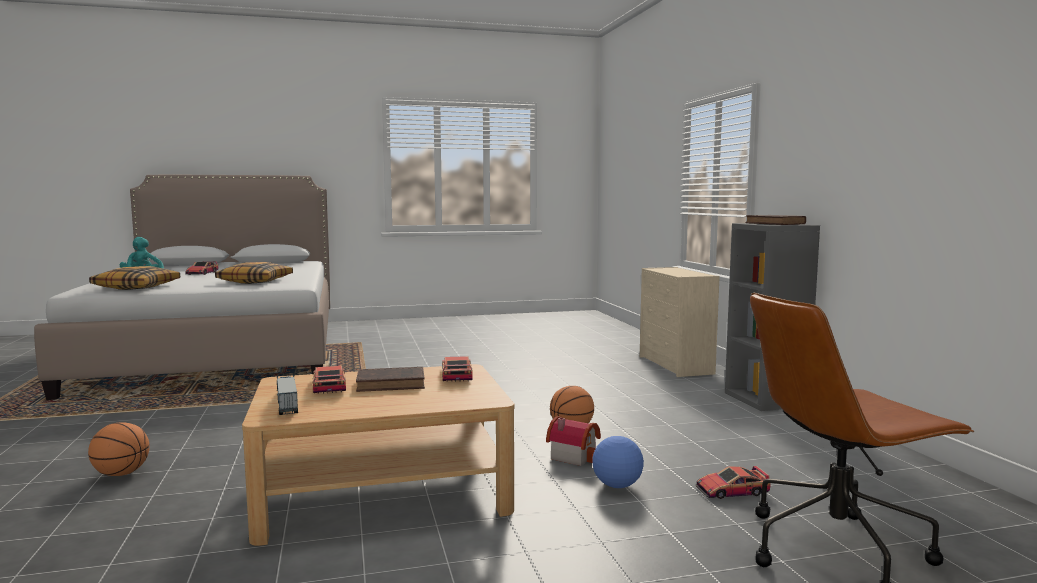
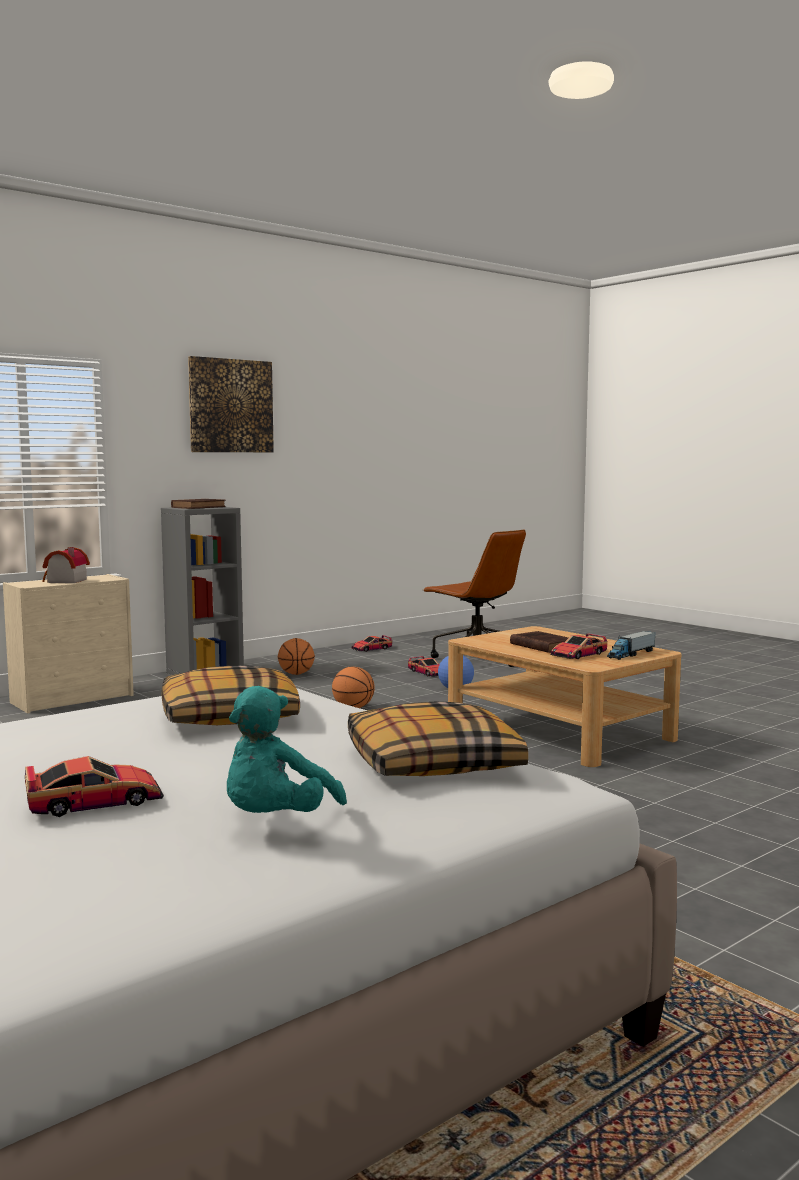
camera: 115 degrees left, 0 degrees up
(121, 474) = (695, 816): basketball -> basketball (296, 674)
(456, 375) = (492, 639): toy car -> toy car (371, 649)
(573, 455) = (415, 702): toy house -> toy house (64, 581)
(852, 104) = (230, 406): none -> picture

